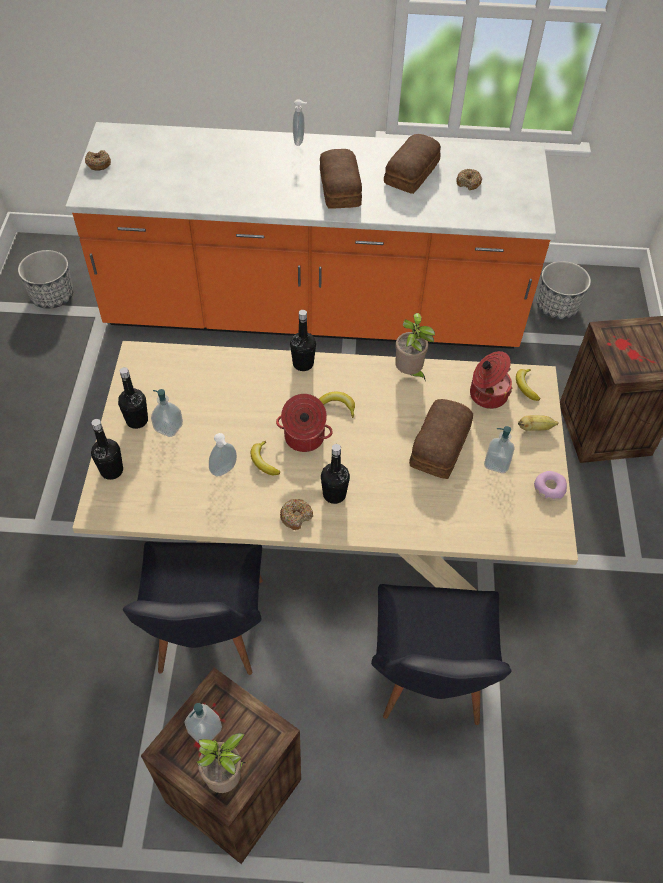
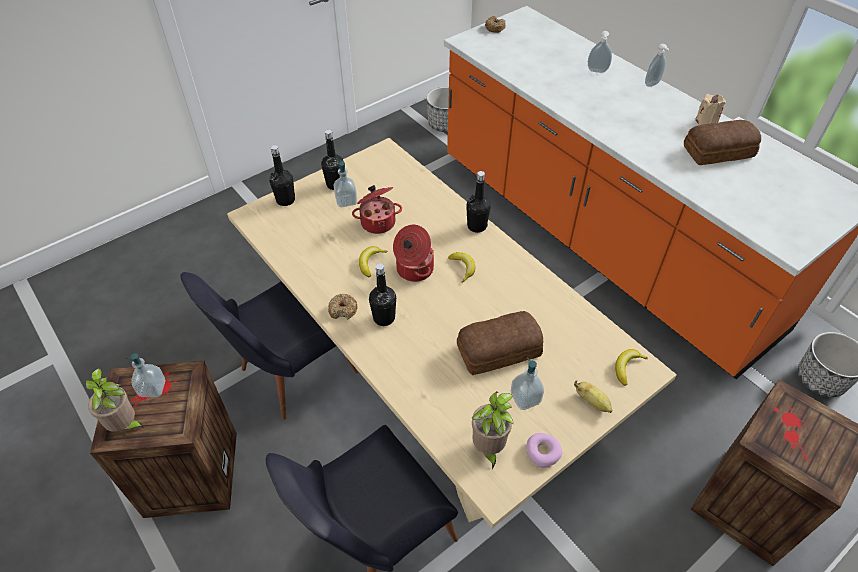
camera: 50 degrees right, 5 degrees down
(225, 471) = (341, 249): soap dispenser -> soap dispenser (597, 71)
(339, 189) = (640, 129): bread -> none
(375, 151) = (706, 121): none -> beige candle
(409, 373) = (544, 287): potted plant -> potted plant (488, 448)
(468, 183) = (761, 186): donut -> none
(487, 394) = (585, 347): cooking pot -> cooking pot (378, 222)

